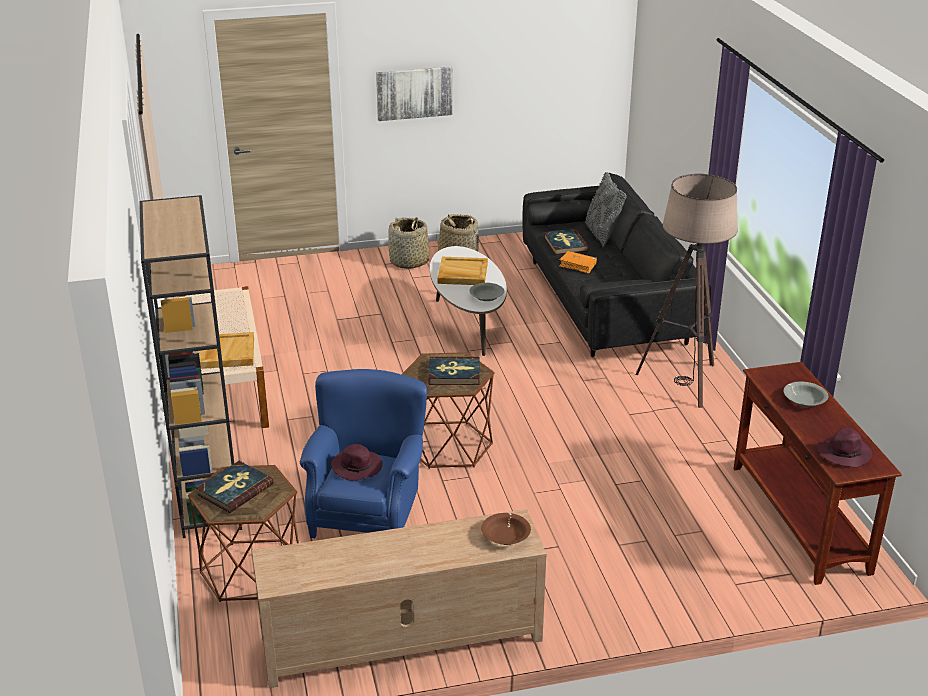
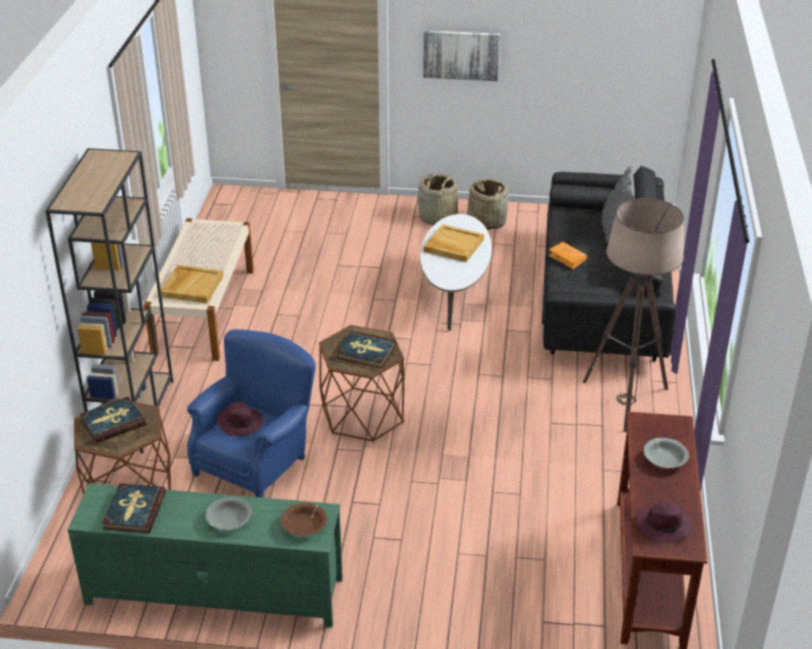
camera: 20 degrees right, 5 degrees up
(400, 639) = (213, 591): beige tv stand -> green tv stand
(486, 296) = (460, 274): grey bowl -> grey bowl (229, 519)
(565, 244) = (570, 232): book -> book (134, 510)

